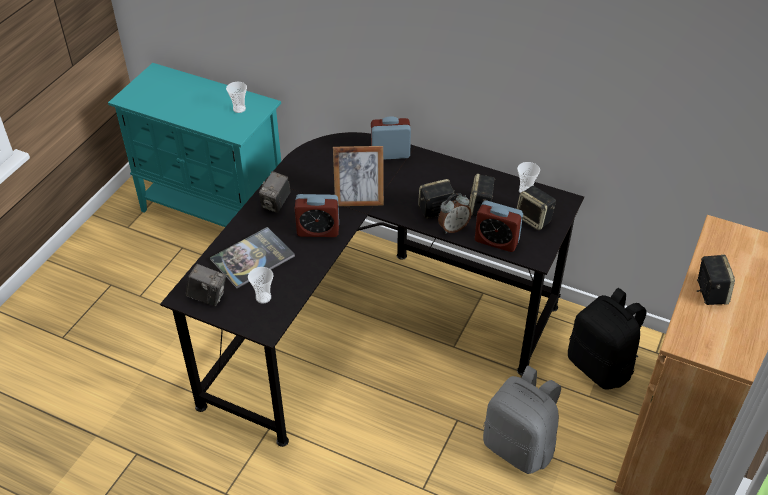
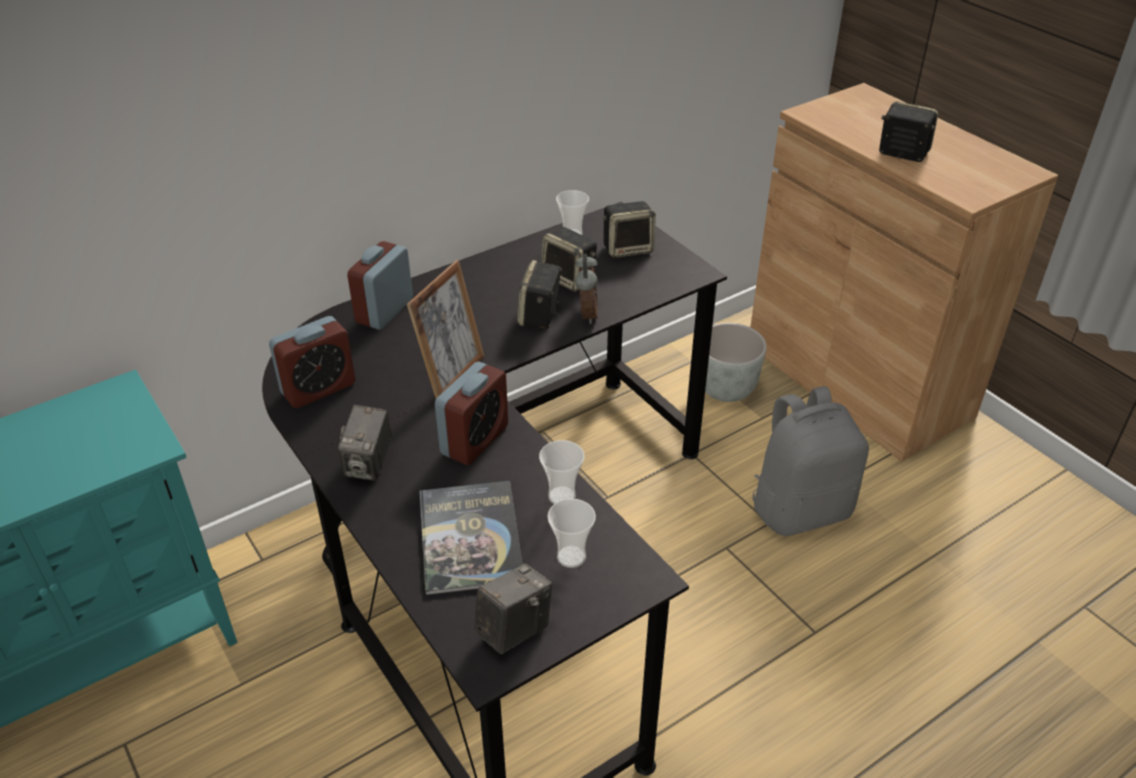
camera: 60 degrees left, 5 degrees down
(239, 109) = (93, 422): cup -> cup (562, 496)
(276, 203) = (369, 464): camera -> camera turned 45 degrees clockwise
(496, 241) = (641, 290): alarm clock -> alarm clock (318, 388)
(601, 366) = (726, 389): black backpack -> grey planter

